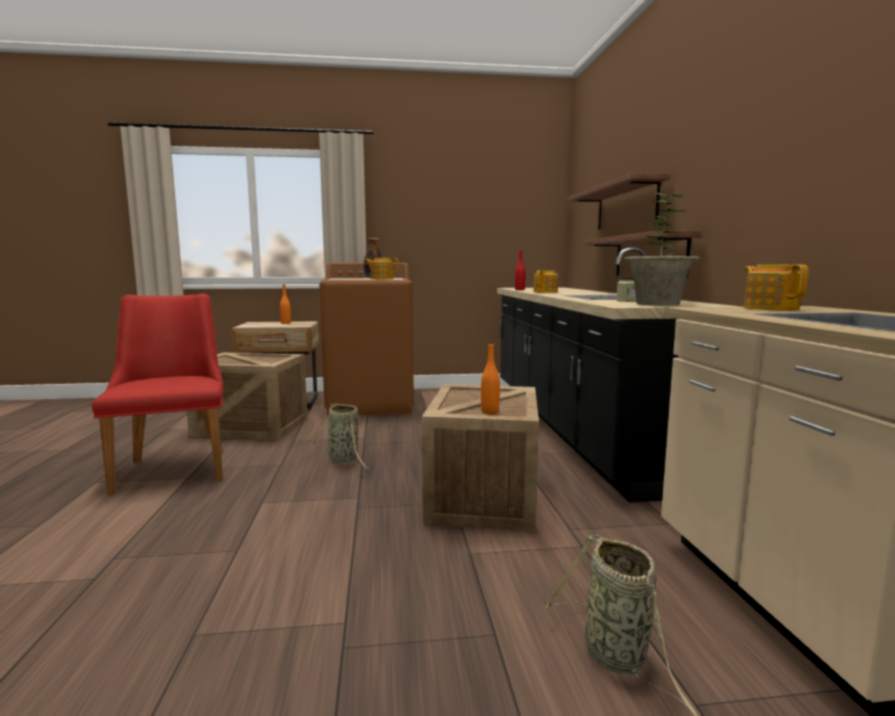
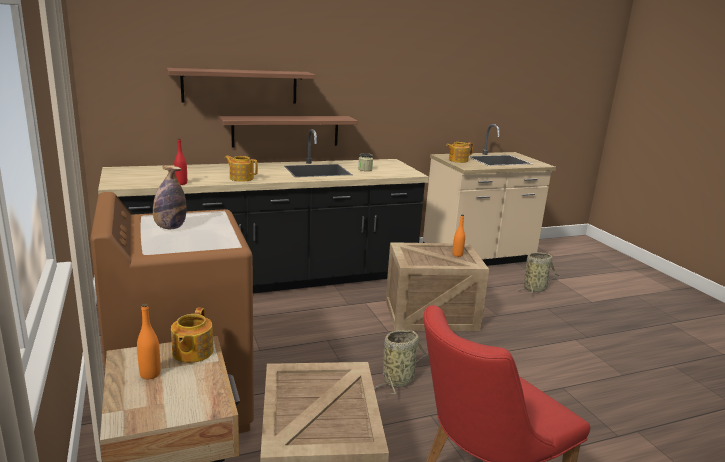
camera: 105 degrees left, 10 degrees up
(381, 279) = (213, 221): teapot -> teapot (192, 352)
(657, 304) = (392, 167): potted plant -> none

